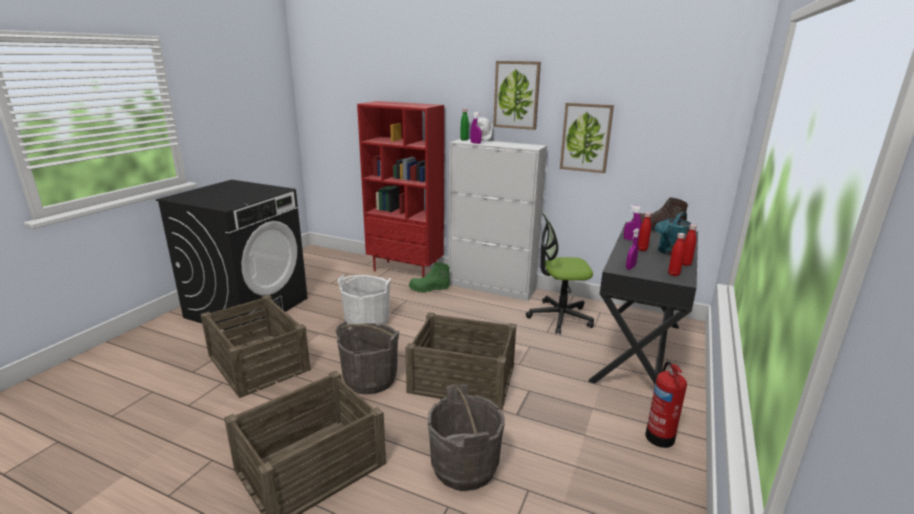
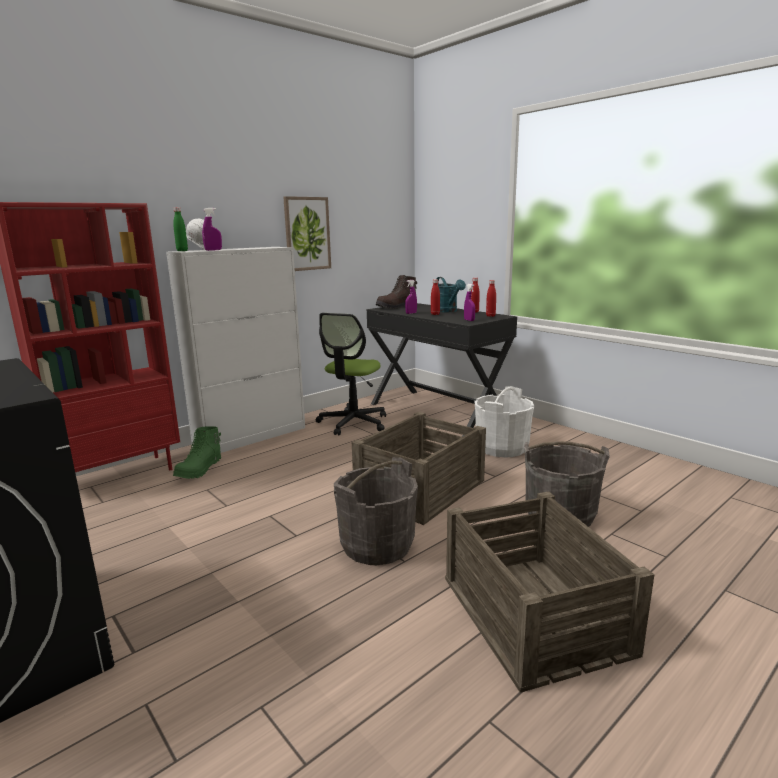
camera: 65 degrees left, 5 degrees down
(258, 363) = (236, 652): crate -> none
(367, 321) = (227, 527): white bucket -> white bucket (501, 447)
(516, 95) = (228, 189): picture -> none
(659, 436) = (545, 434): fire extinguisher -> none

